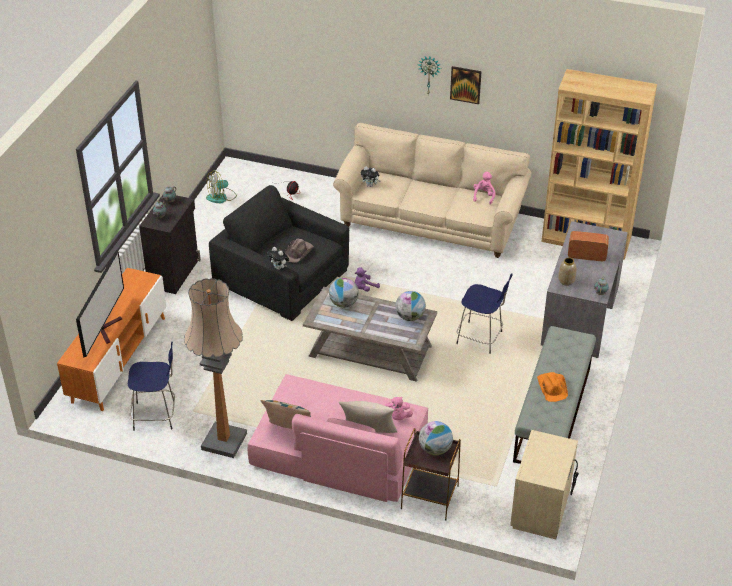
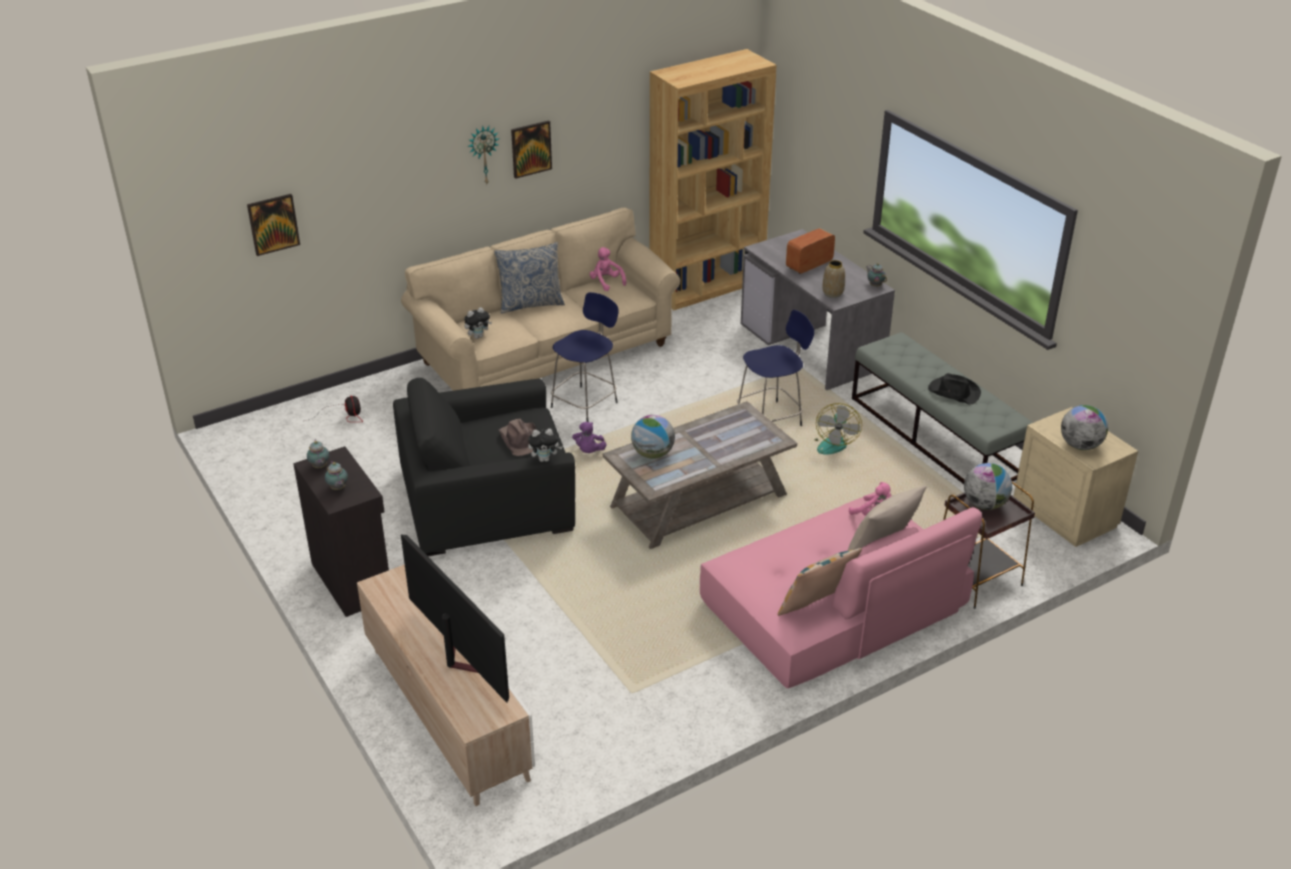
camera: 50 degrees left, 5 degrees down
(119, 359) = (448, 713): orange tv stand -> beige tv stand
(156, 415) = (600, 732): blue stool -> blue stool (586, 404)
(221, 197) = (269, 470): fan -> fan (832, 442)
(224, 441) = (717, 693): floor lamp -> none
(284, 59) = (273, 224): none -> picture
(410, 317) = (734, 422): globe -> globe (1080, 445)
(427, 184) = (530, 304): none -> pillow
(552, 387) = (953, 392): orange hat -> black hat

